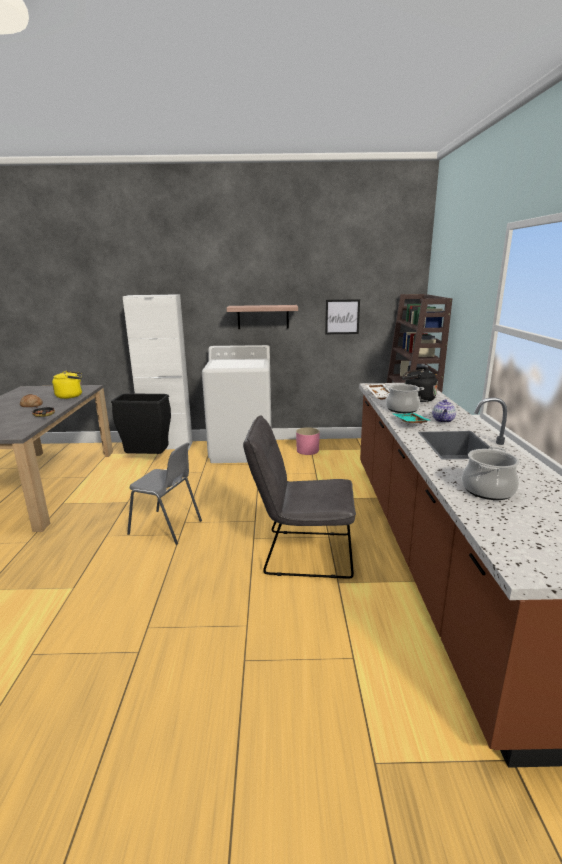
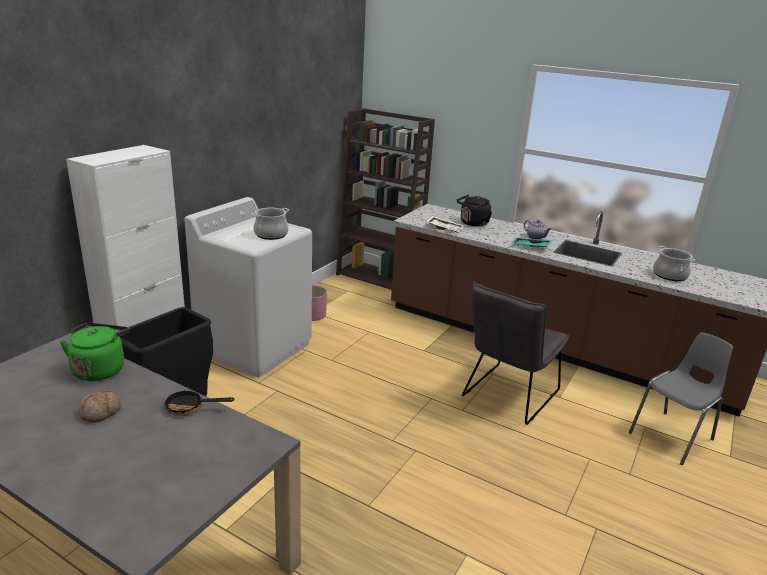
camera: 60 degrees left, 5 degrees up
(71, 396) = (100, 369): yellow kettle -> green kettle
(166, 527) = (392, 455): grey chair -> grey chair (672, 437)
(263, 317) = (238, 159): shelf -> none
(342, 317) = (306, 144): picture -> none
(402, 409) = (494, 237): cooking pot -> cooking pot (271, 235)

